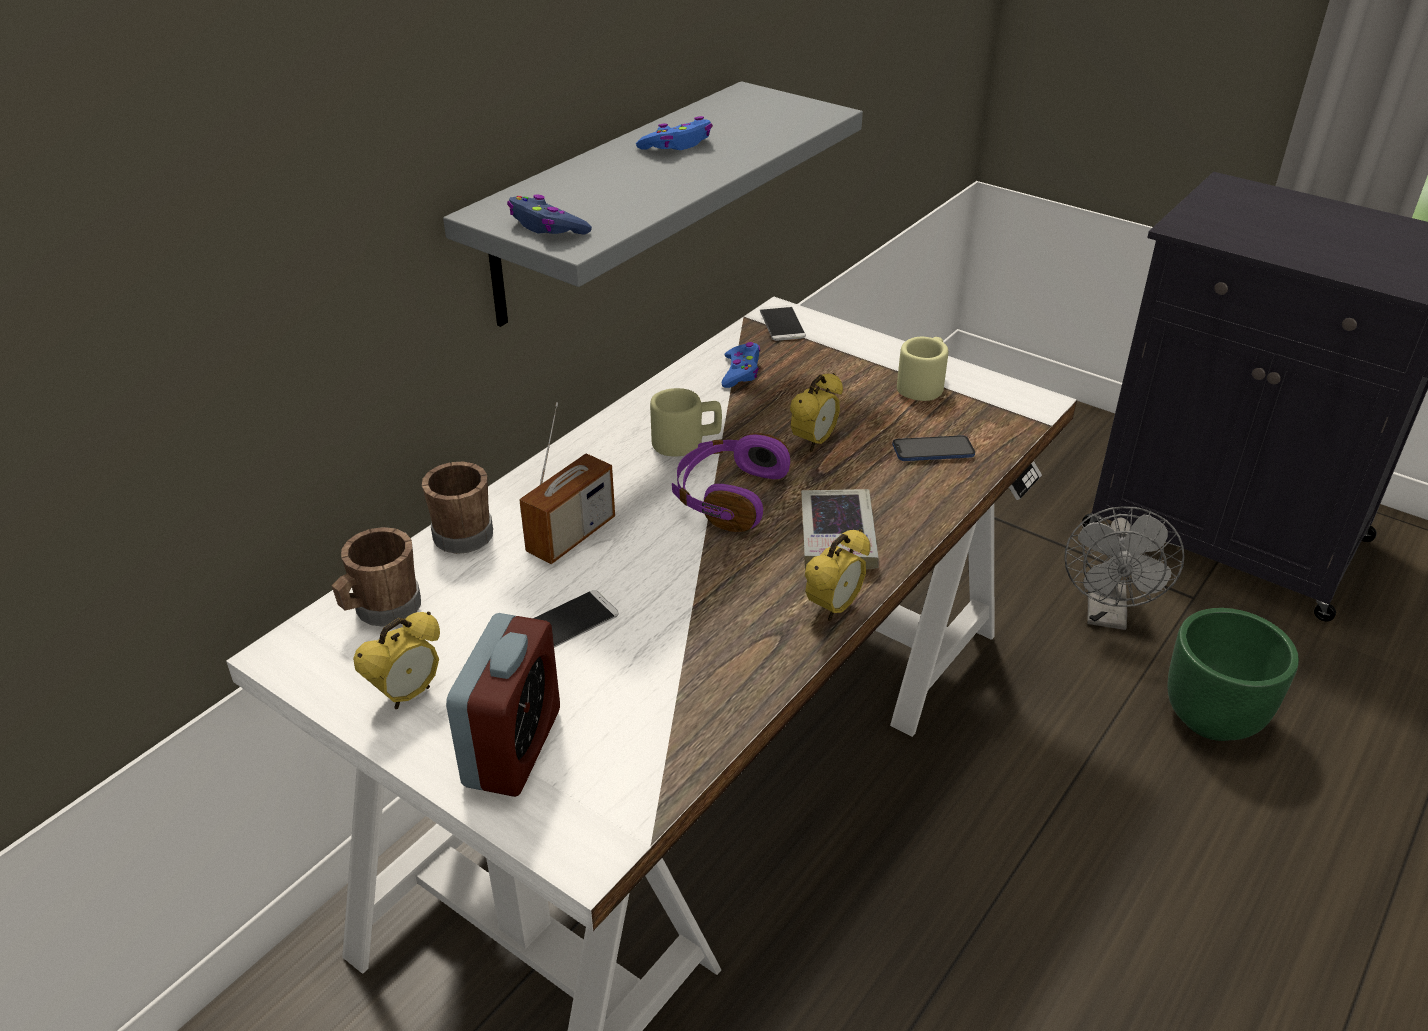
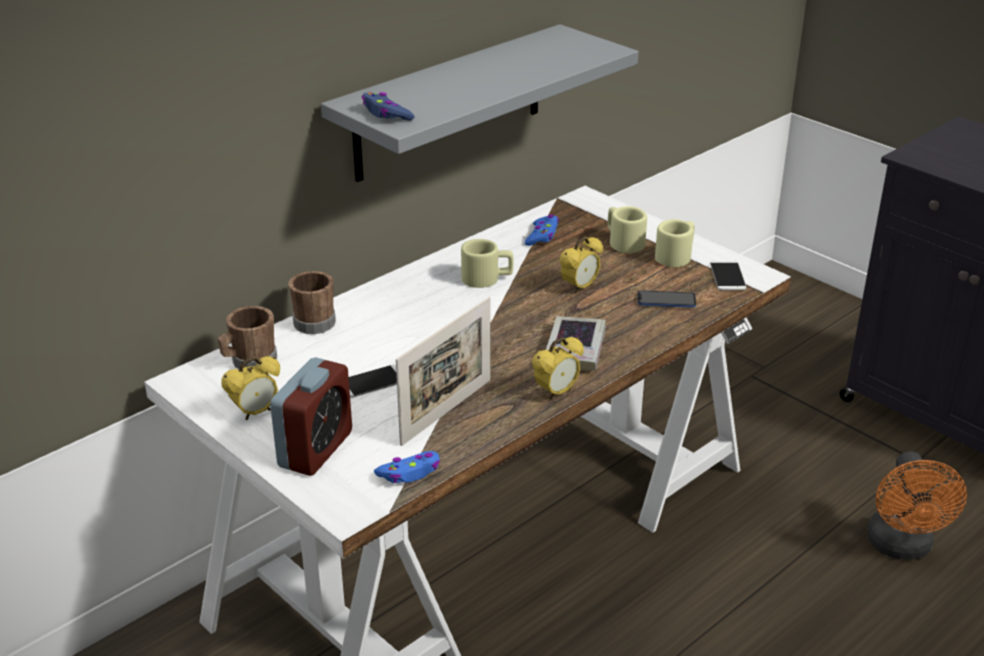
camera: 10 degrees right, 5 degrees down
(571, 536) = (388, 330): radio -> none
(677, 145) = (495, 66): blue game controller -> blue game controller (410, 473)
(689, 658) = (446, 411): none -> picture frame
(727, 496) = (505, 316): purple headphones -> none
(782, 324) = (584, 205): phone -> phone (727, 276)
(848, 371) = (623, 242): none -> beige mug
(1107, 615) = (839, 465): grey fan -> none
(1212, 717) = (902, 547): green planter -> orange fan

